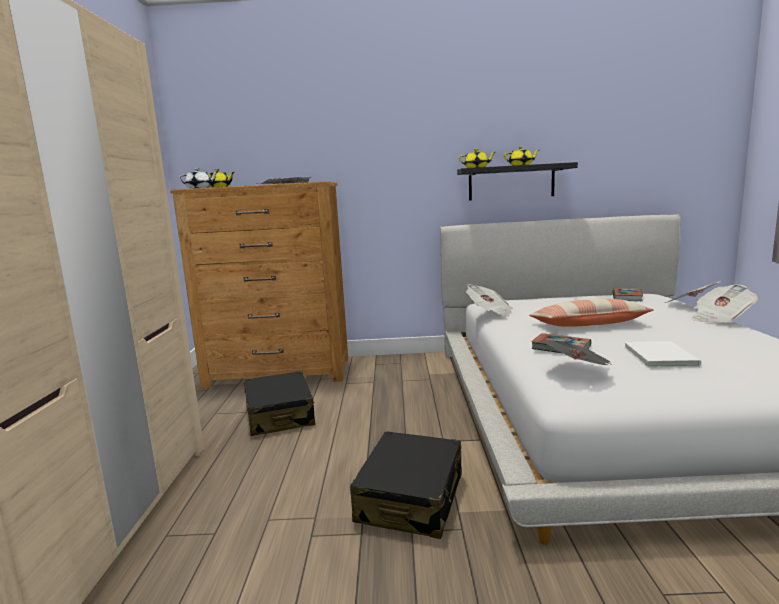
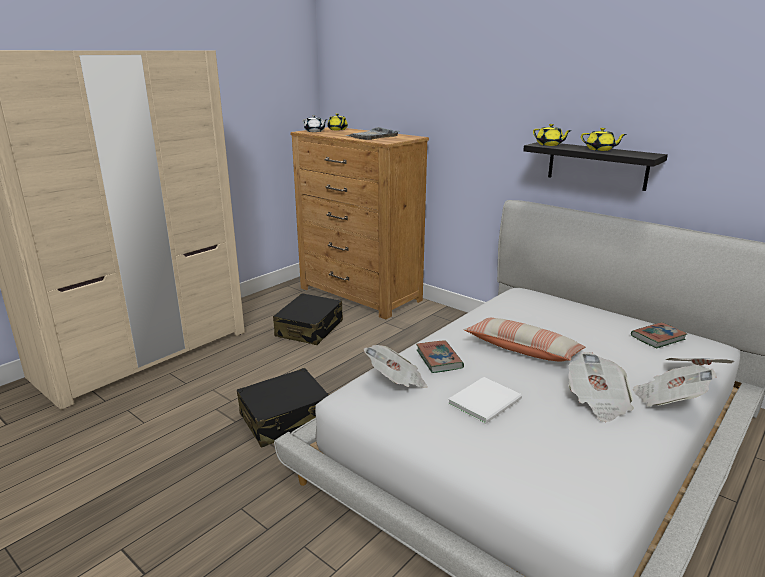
camera: 40 degrees right, 10 degrees up
(490, 313) = (485, 304): newspaper -> newspaper (597, 402)

